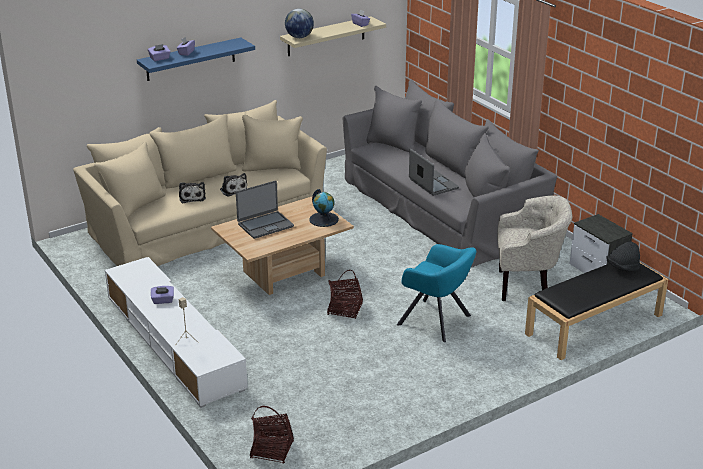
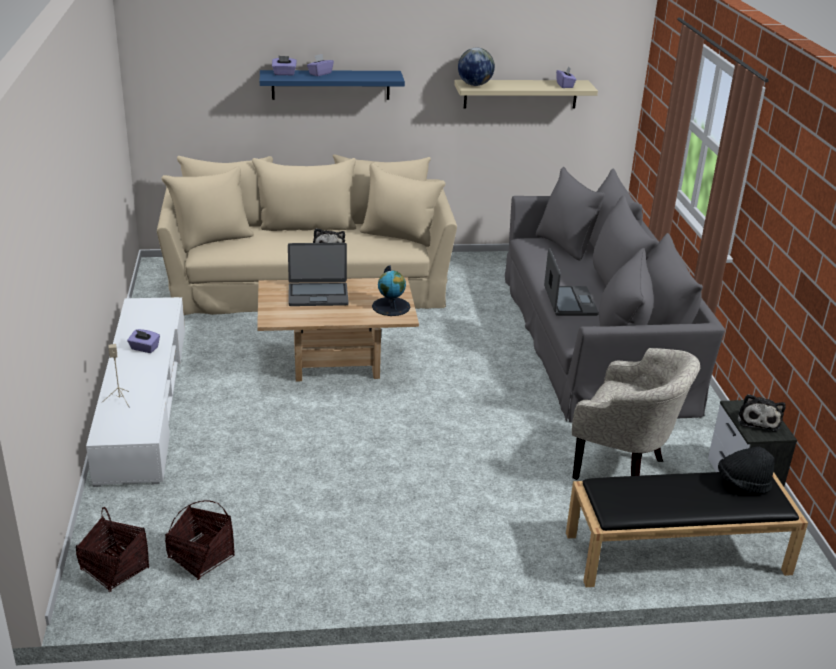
camera: 25 degrees right, 0 degrees up
(192, 197) = (277, 245): plush toy -> plush toy (758, 420)
(345, 309) = (365, 425): basket -> basket (200, 557)
(437, 321) = (463, 476): turquoise armchair -> none

